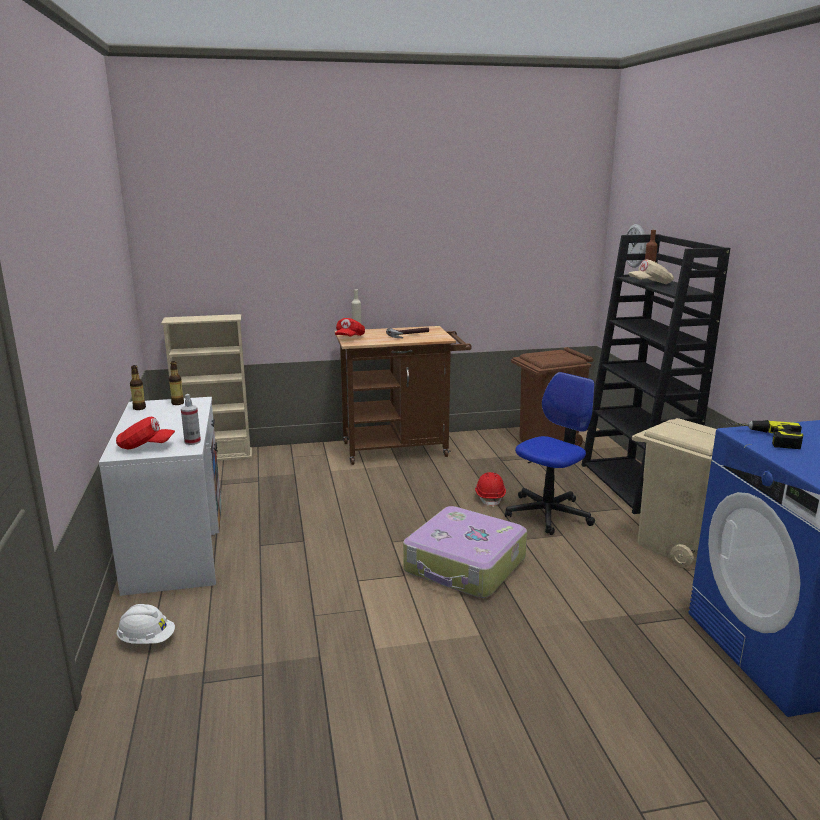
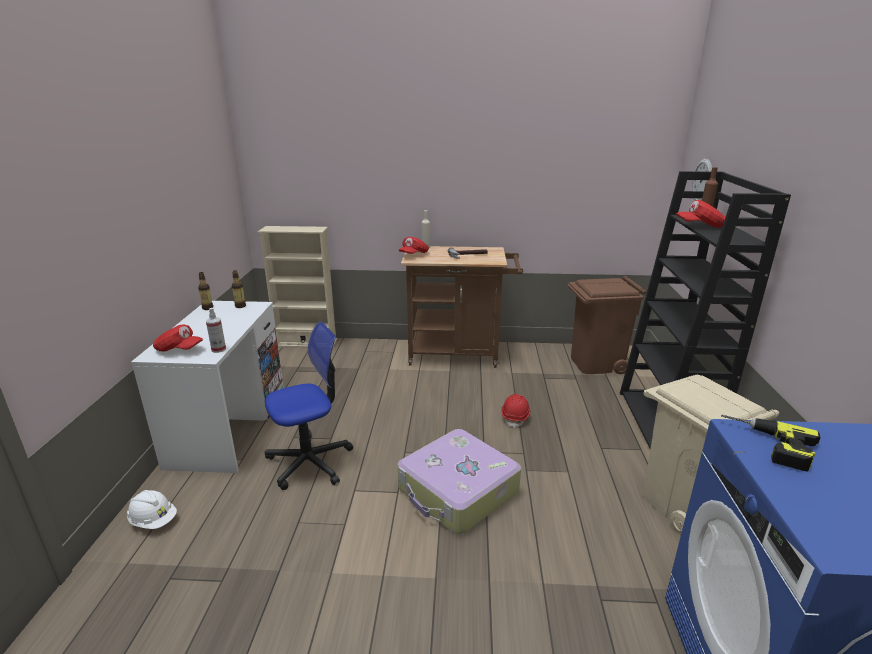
camera: 15 degrees right, 5 degrees up
(548, 514) = (564, 444): office chair -> office chair (310, 462)
(650, 284) = (700, 226): beige cap -> red cap

